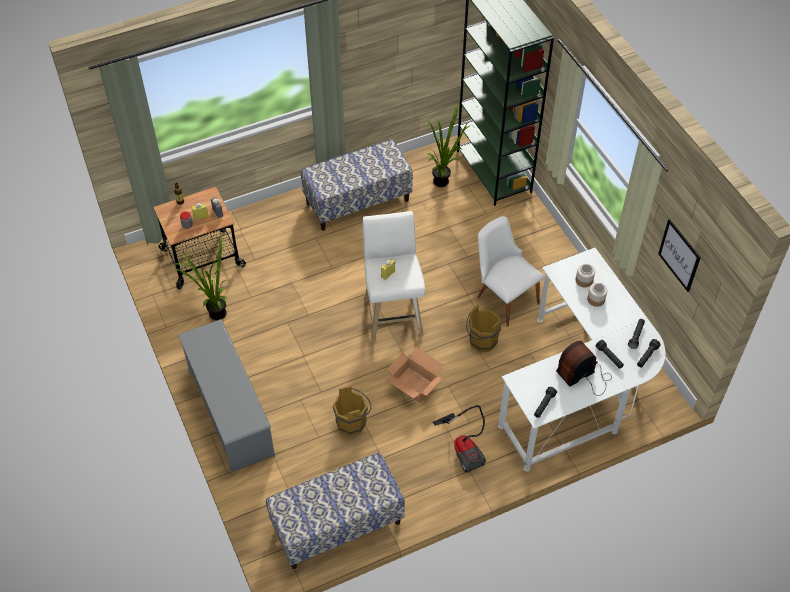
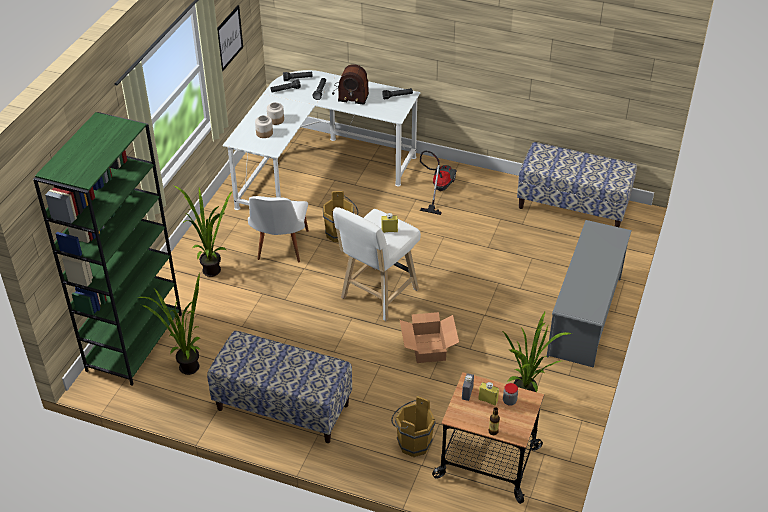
camera: 135 degrees left, 10 degrees down
(353, 423) = (497, 249): brown bucket -> brown bucket (411, 442)
(414, 385) = (424, 241): cardboard box -> cardboard box (429, 347)
(526, 246) = (209, 268): none -> potted plant

